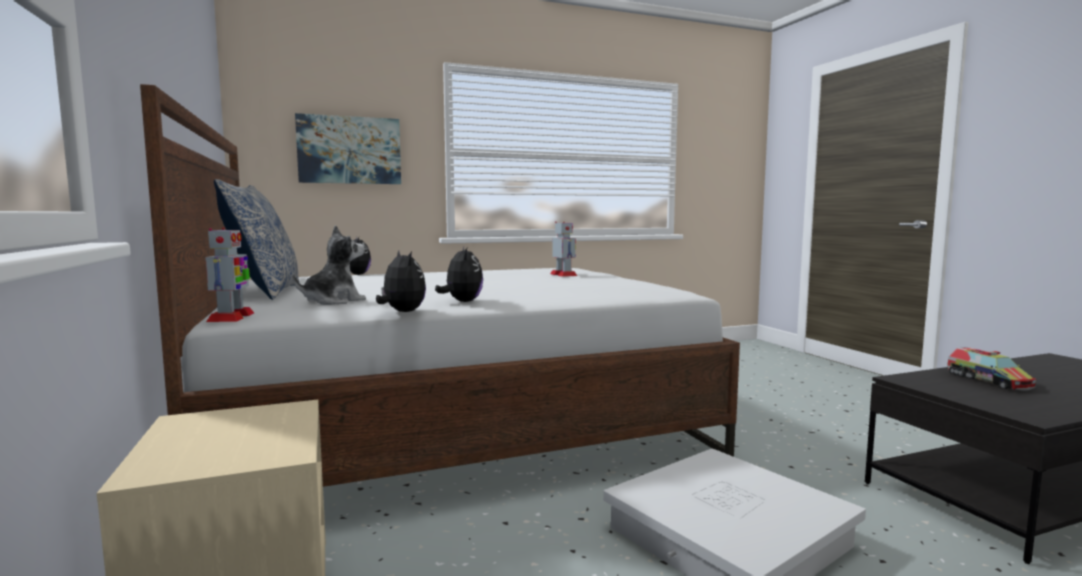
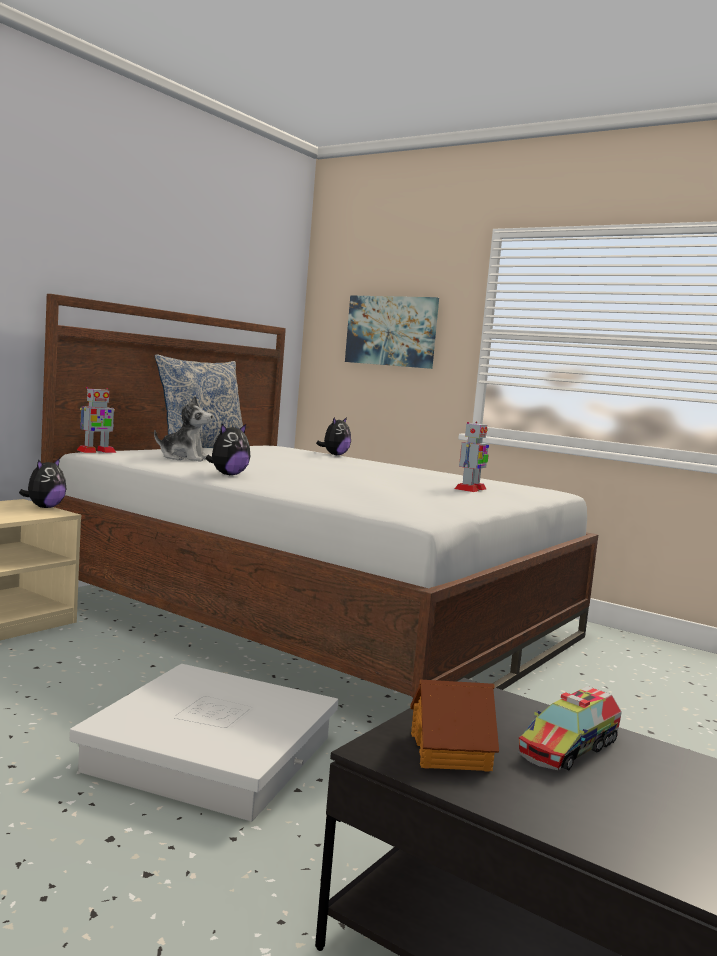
camera: 55 degrees right, 0 degrees up
(402, 312) = (163, 469): plush toy -> plush toy (44, 507)
(1017, 402) = (451, 751): none -> toy house

